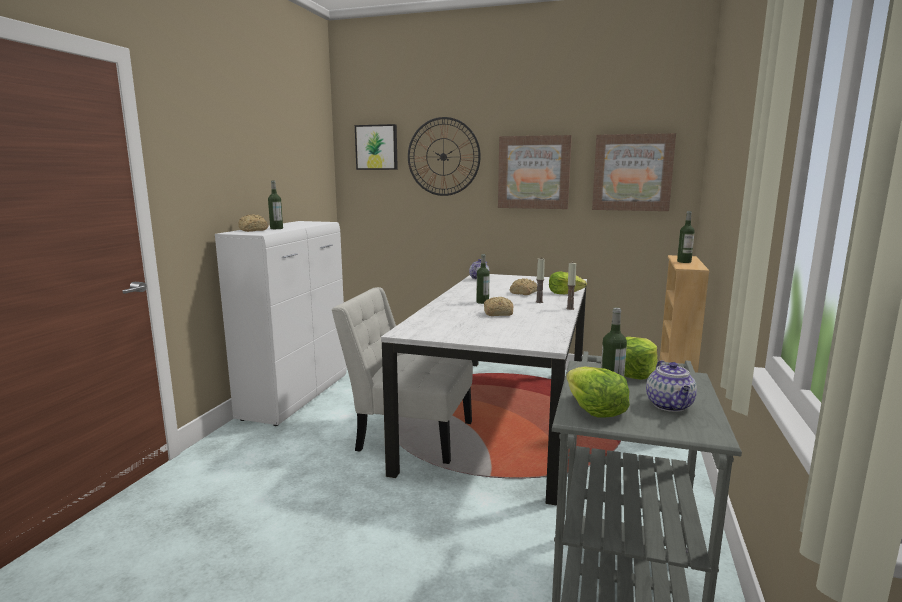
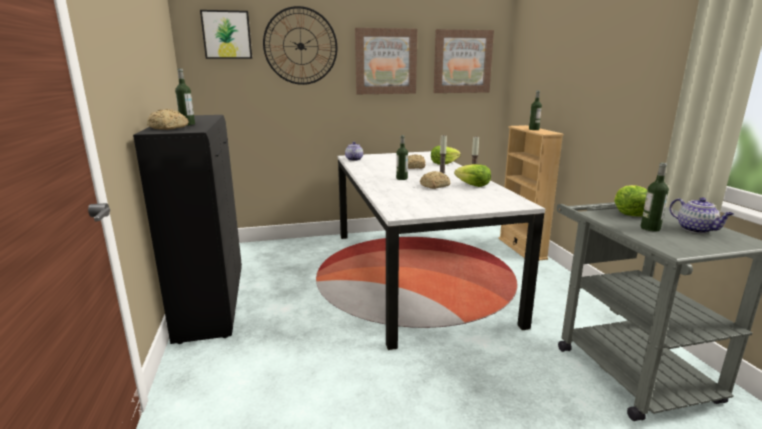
camera: 30 degrees left, 5 degrees up
(296, 396) = (212, 303): white cabinet -> black cabinet
(409, 435) = (363, 309): white chair -> none
(594, 410) = (672, 243): lettuce -> lettuce (473, 185)

